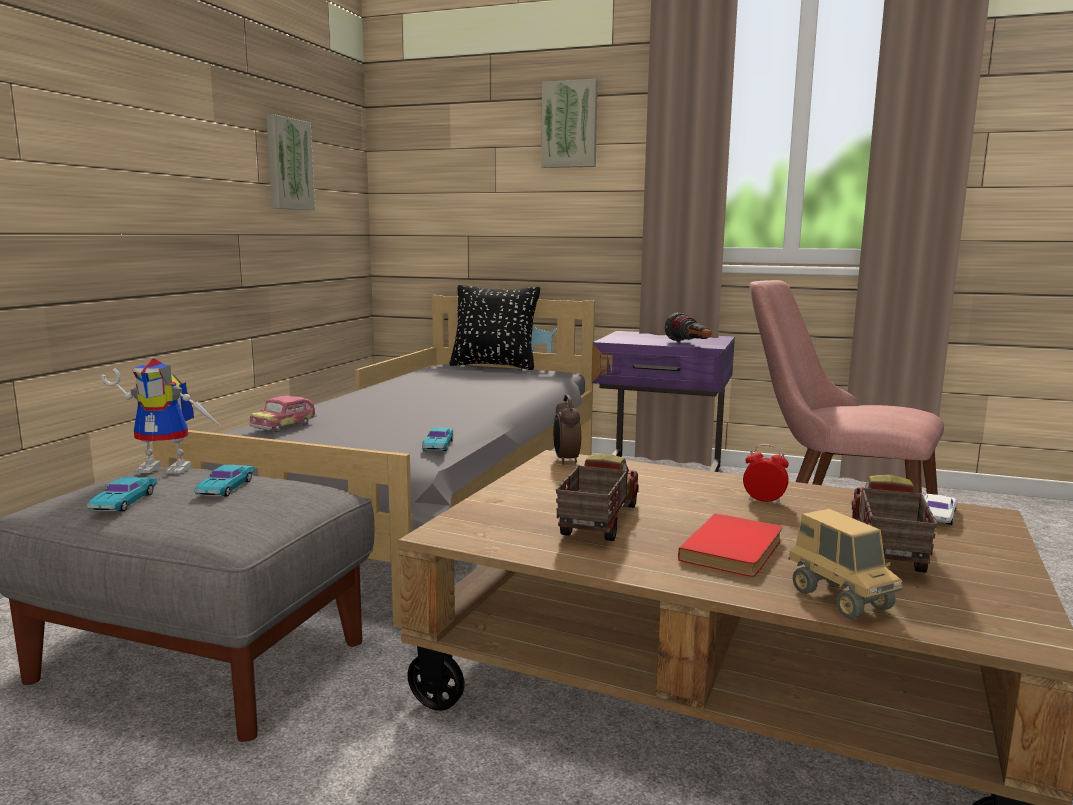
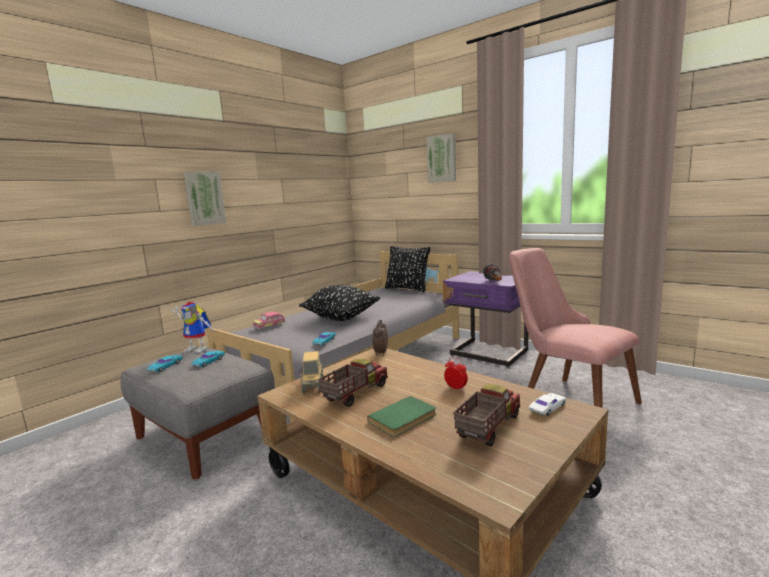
camera: 20 degrees right, 0 degrees up
(288, 164) = (300, 192): picture -> picture (204, 198)
(423, 409) = (341, 317): none -> black pillow
(736, 550) = (404, 419): red book -> green book
(840, 599) = (423, 457): toy truck -> toy truck (313, 386)

